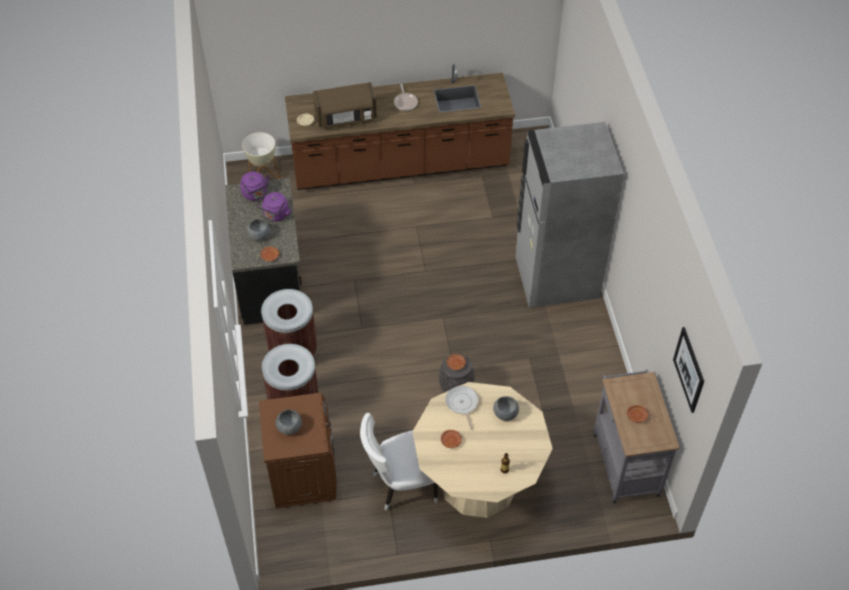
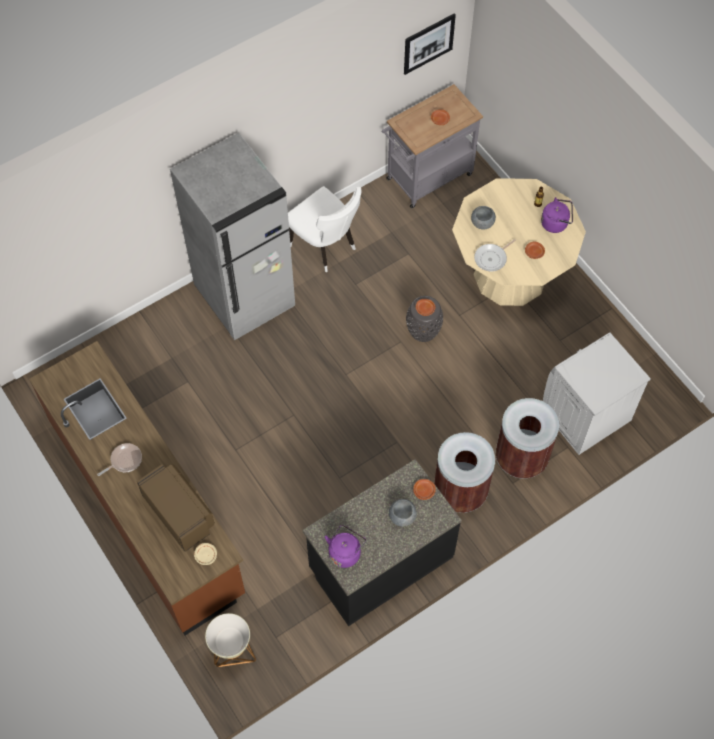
camera: 115 degrees left, 10 degrees up
(275, 215) = (365, 514): purple kettle -> purple kettle (556, 223)
(289, 427) = (605, 374): grey bowl -> none
(303, 474) = (585, 415): brown washing machine -> white washing machine
(401, 485) = (547, 332): white chair -> white chair (325, 247)

